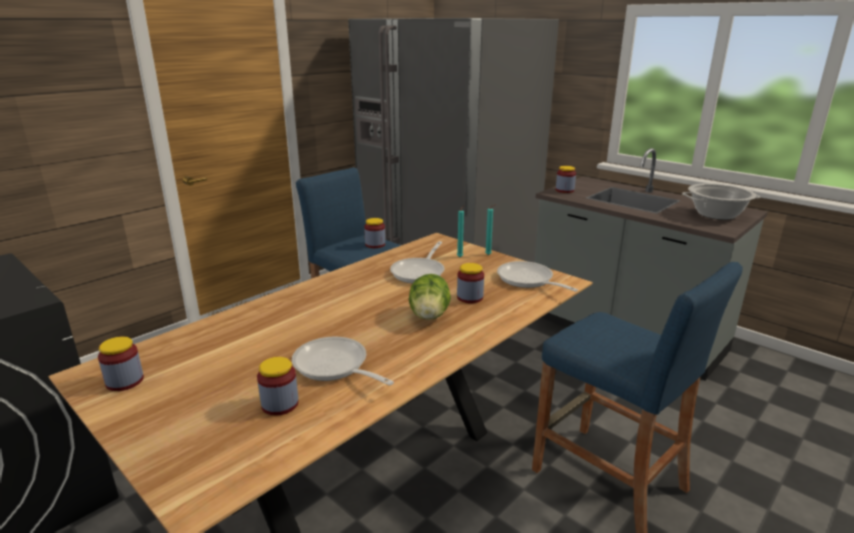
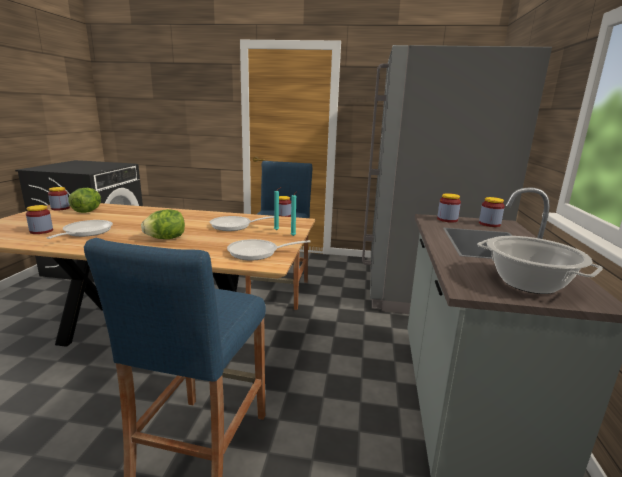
camera: 55 degrees right, 5 degrees down
(194, 356) = (88, 211): none -> lettuce
(470, 297) = (206, 243): jar -> jar (489, 224)
(528, 280) = (258, 253): frying pan -> frying pan turned 120 degrees counterclockwise

